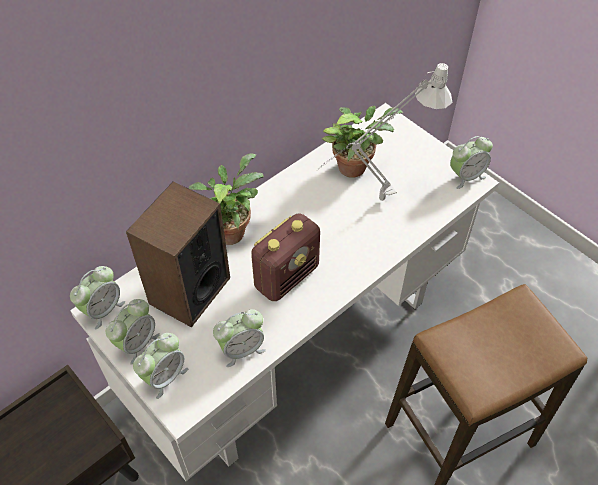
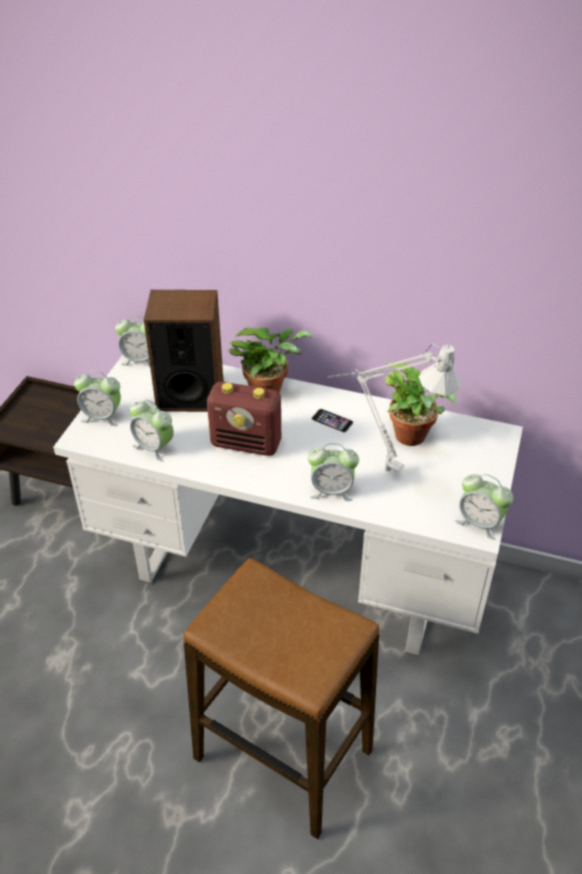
camera: 60 degrees right, 10 degrees down
(137, 343) = (123, 390): alarm clock -> alarm clock (331, 490)
(300, 206) = (332, 420): none -> phone

